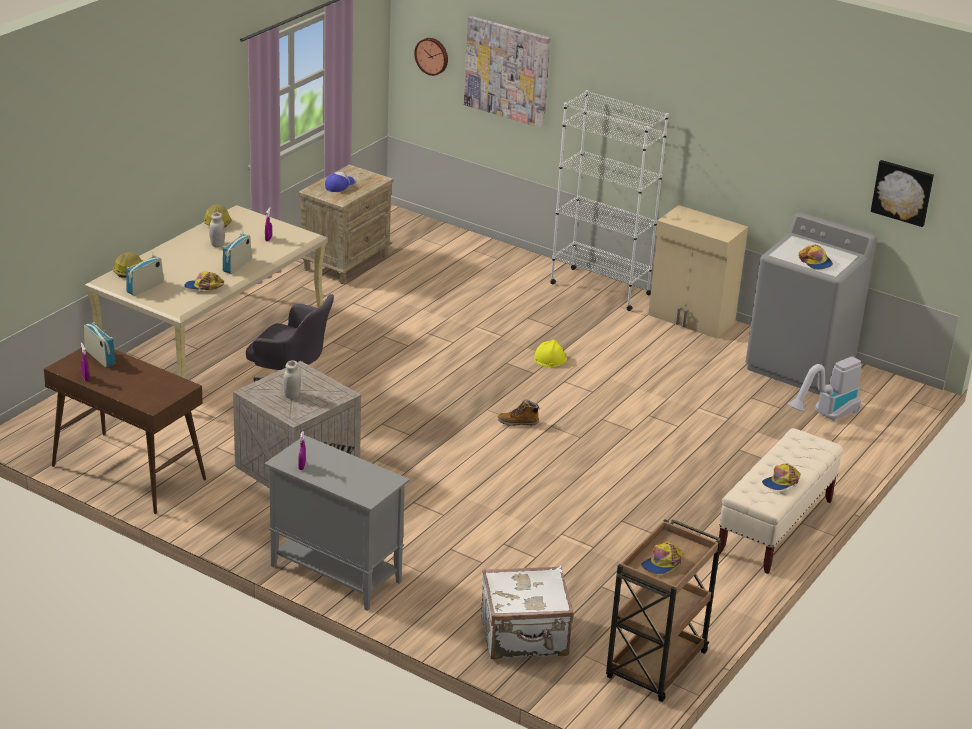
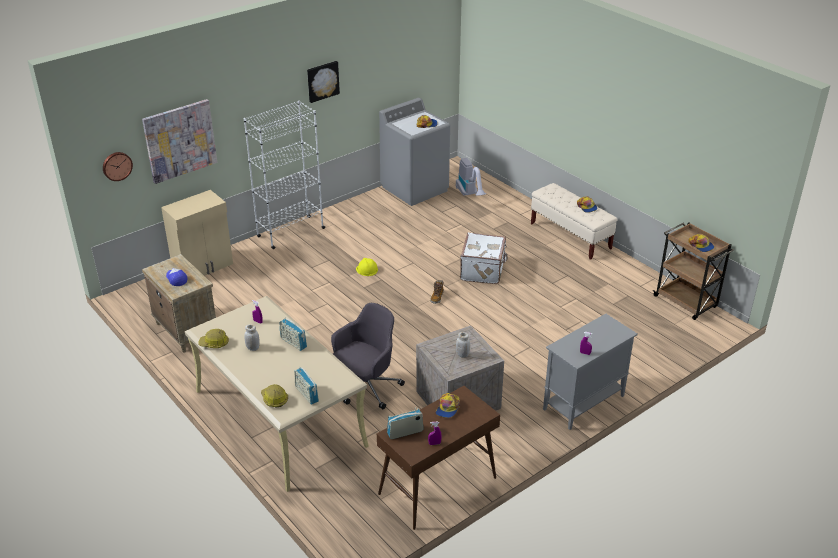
camera: 70 degrees left, 5 degrees up
(203, 287) = (320, 364): cap -> cap (448, 408)
(525, 637) = (656, 340): white suitcase -> white suitcase (483, 270)
(691, 319) = (346, 210): beige cabinet -> beige cabinet (203, 267)
(903, 192) = (426, 66): picture -> picture (322, 81)

